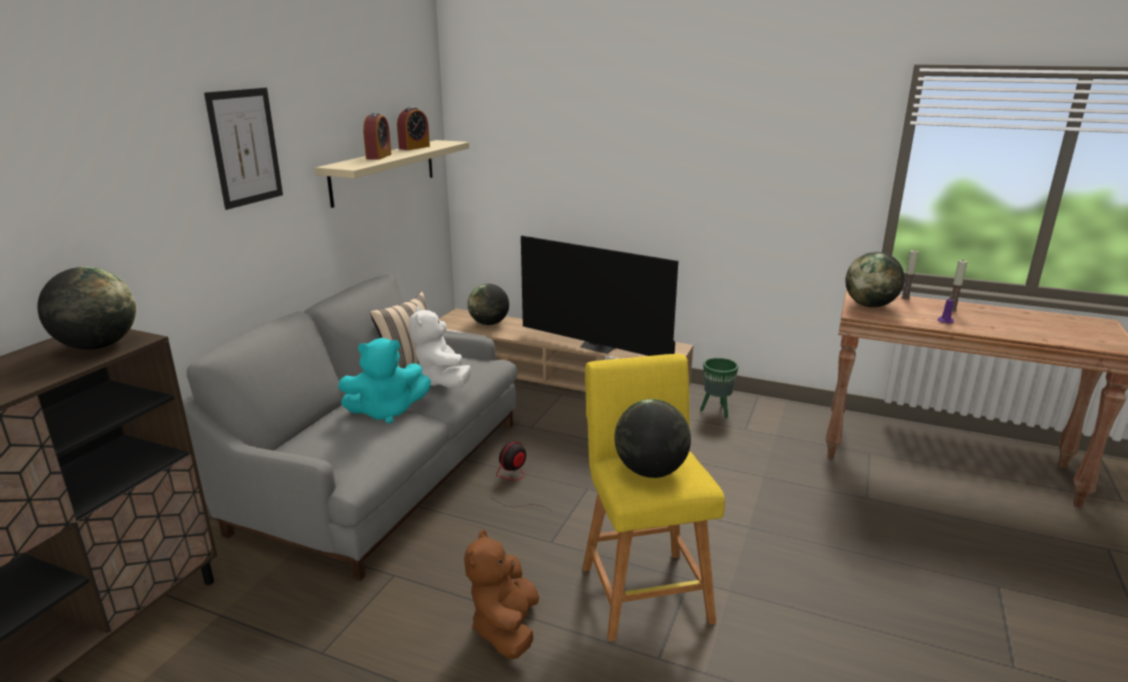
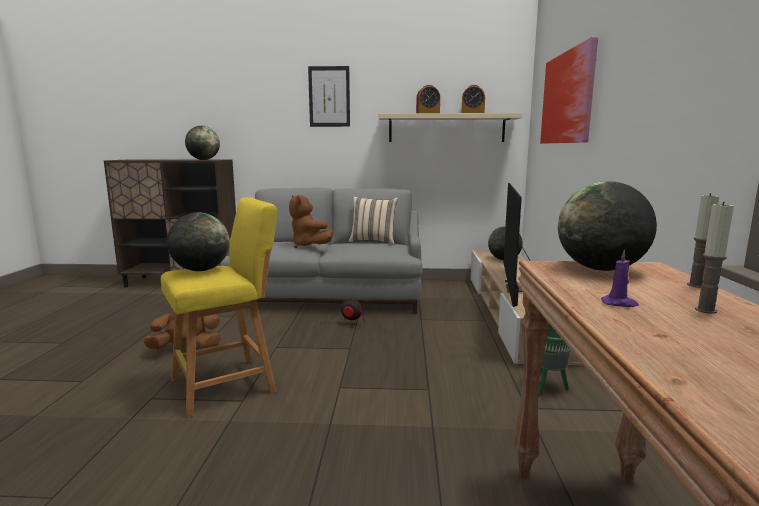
camera: 70 degrees right, 10 degrees down
(386, 412) = (309, 246): turquoise plush toy -> brown plush toy
(442, 382) = (355, 248): white plush toy -> none
(580, 138) = (567, 98): none -> picture

